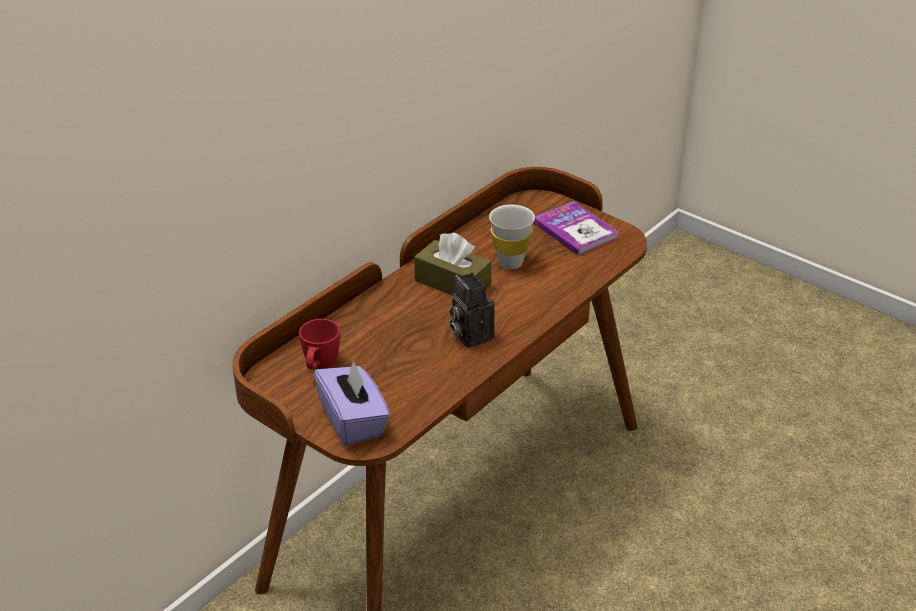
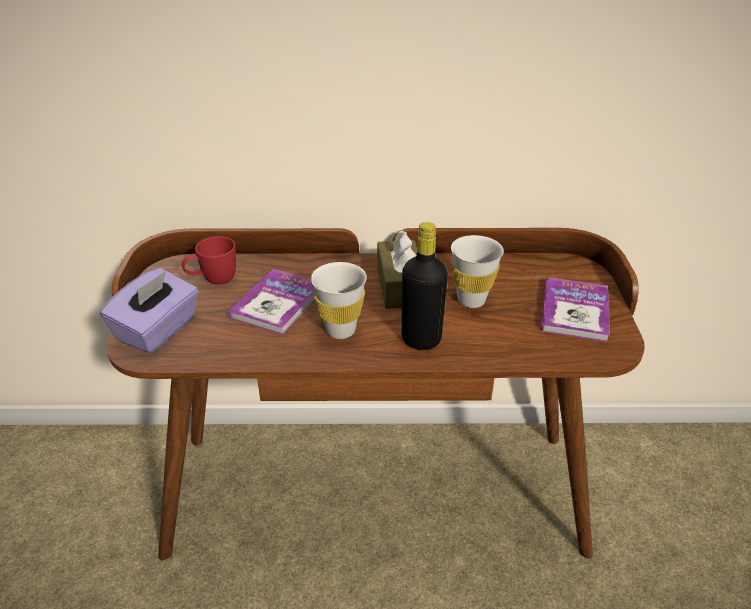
camera: 50 degrees right, 0 degrees up
(396, 348) = (277, 303): none -> book
(469, 335) = (340, 330): camera -> white cup
(524, 306) = (421, 339): none -> black bottle

